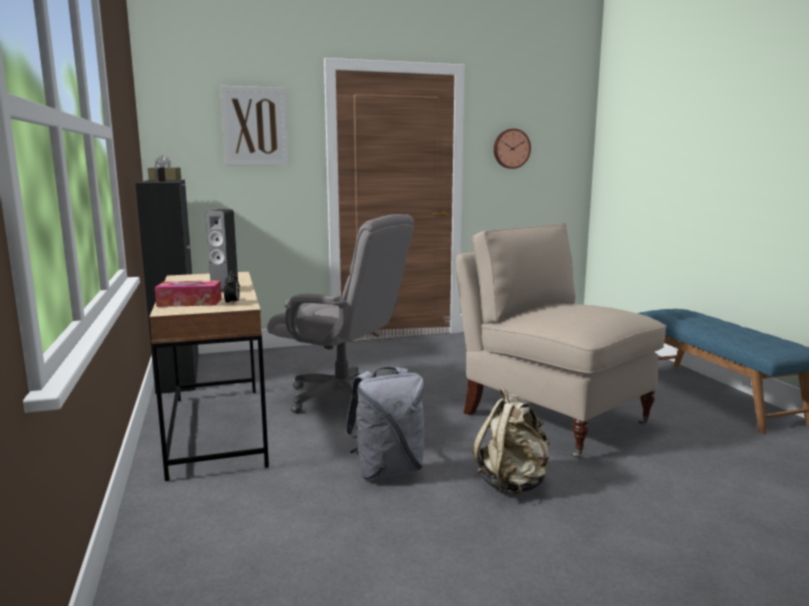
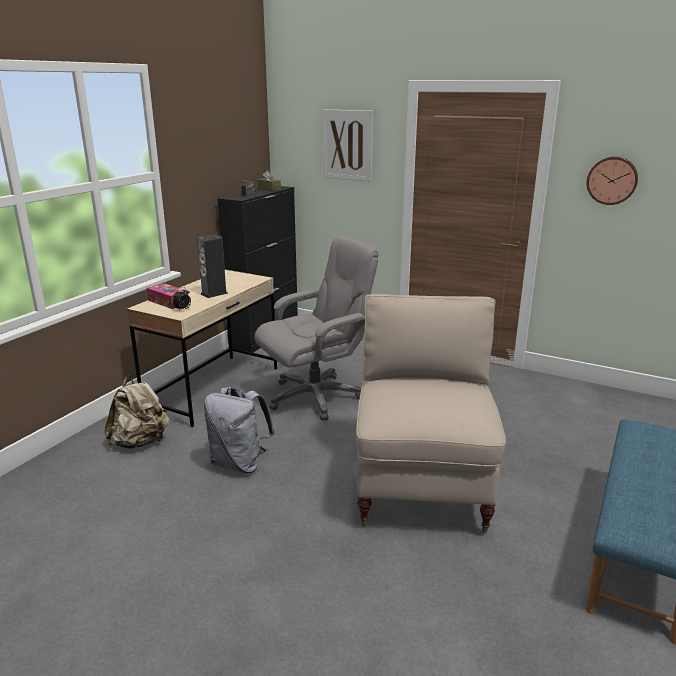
camera: 45 degrees right, 10 degrees up
(343, 398) = (315, 396): grey office chair -> grey office chair turned 105 degrees counterclockwise
(513, 483) = (285, 516): beige backpack -> beige backpack (140, 442)

